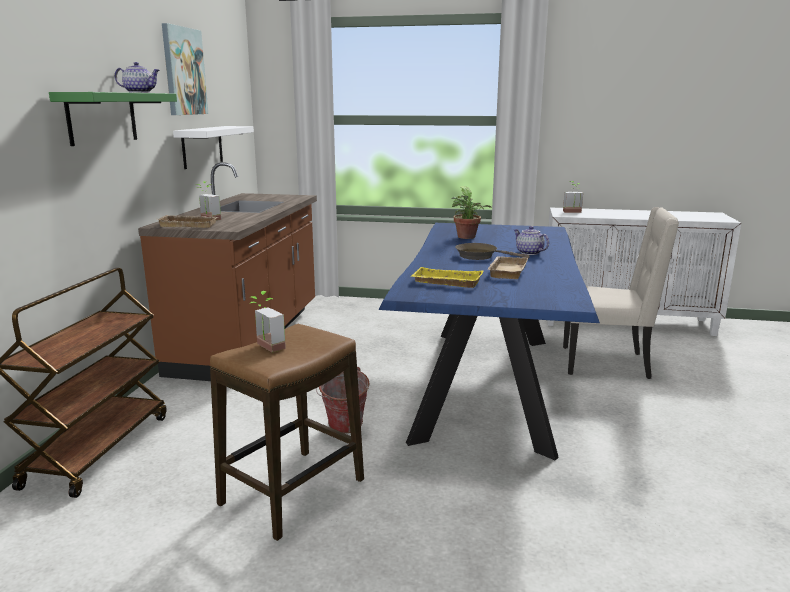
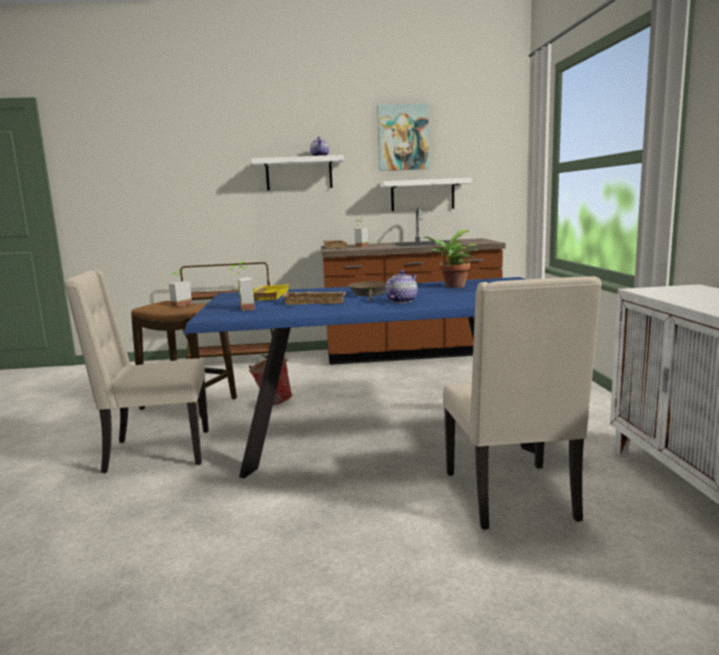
camera: 75 degrees right, 5 degrees down
(102, 118) = (299, 174): green shelf -> white shelf
(468, 516) = (156, 452): none -> beige chair
(573, 212) = (677, 291): potted plant -> potted plant (242, 308)

